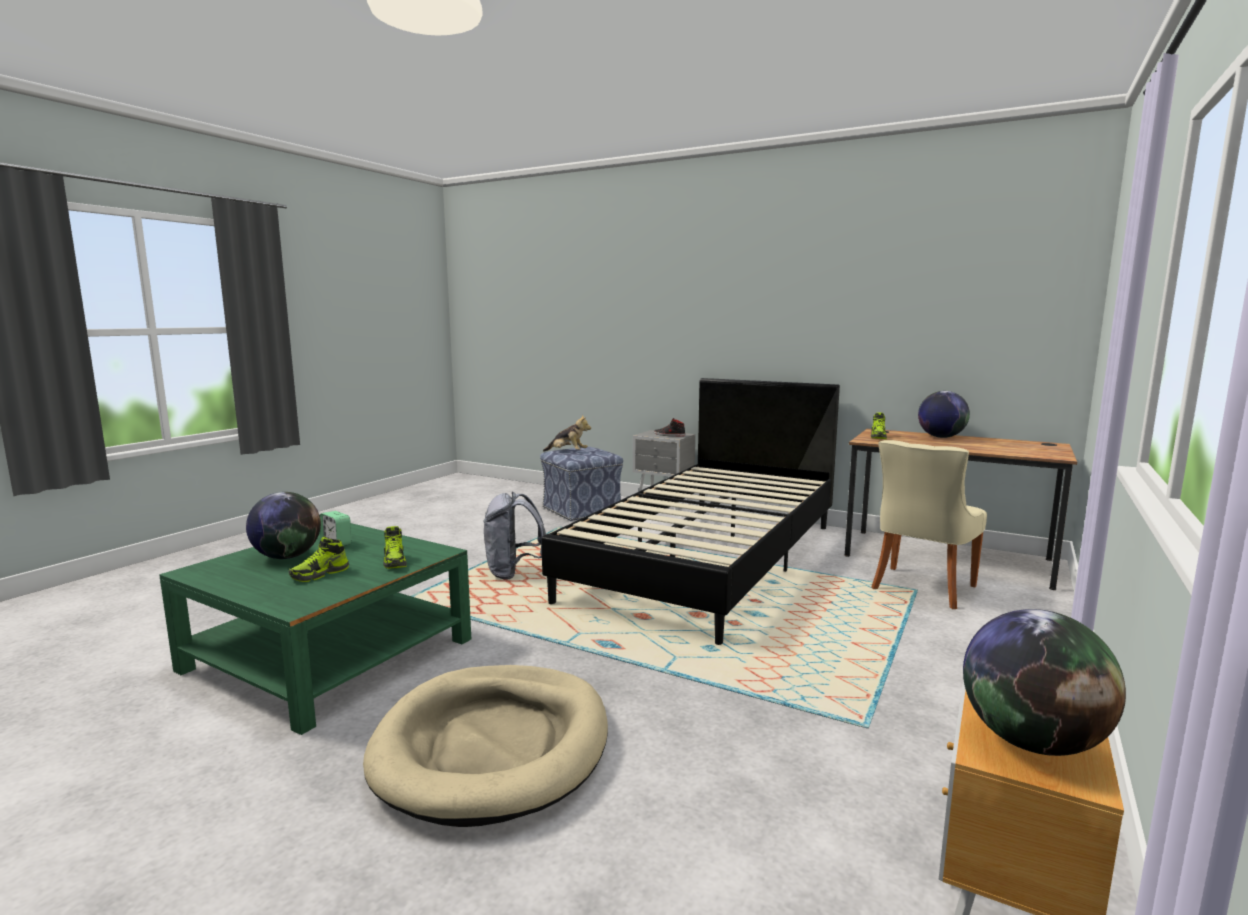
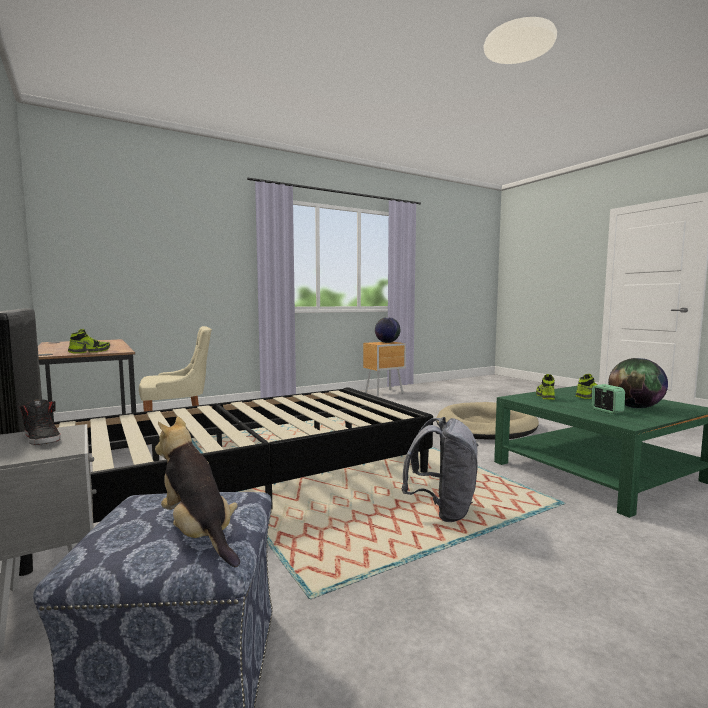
camera: 150 degrees left, 5 degrees down
(941, 437) = (59, 348): globe -> none

